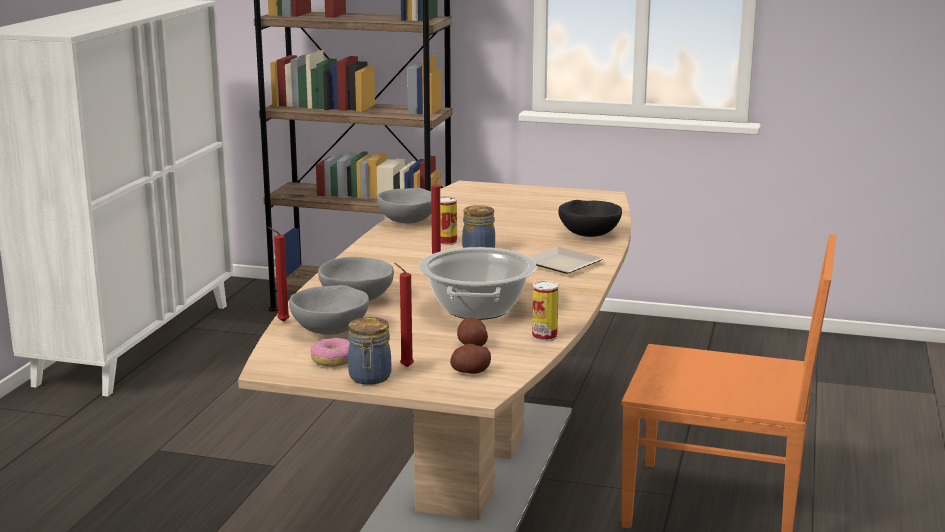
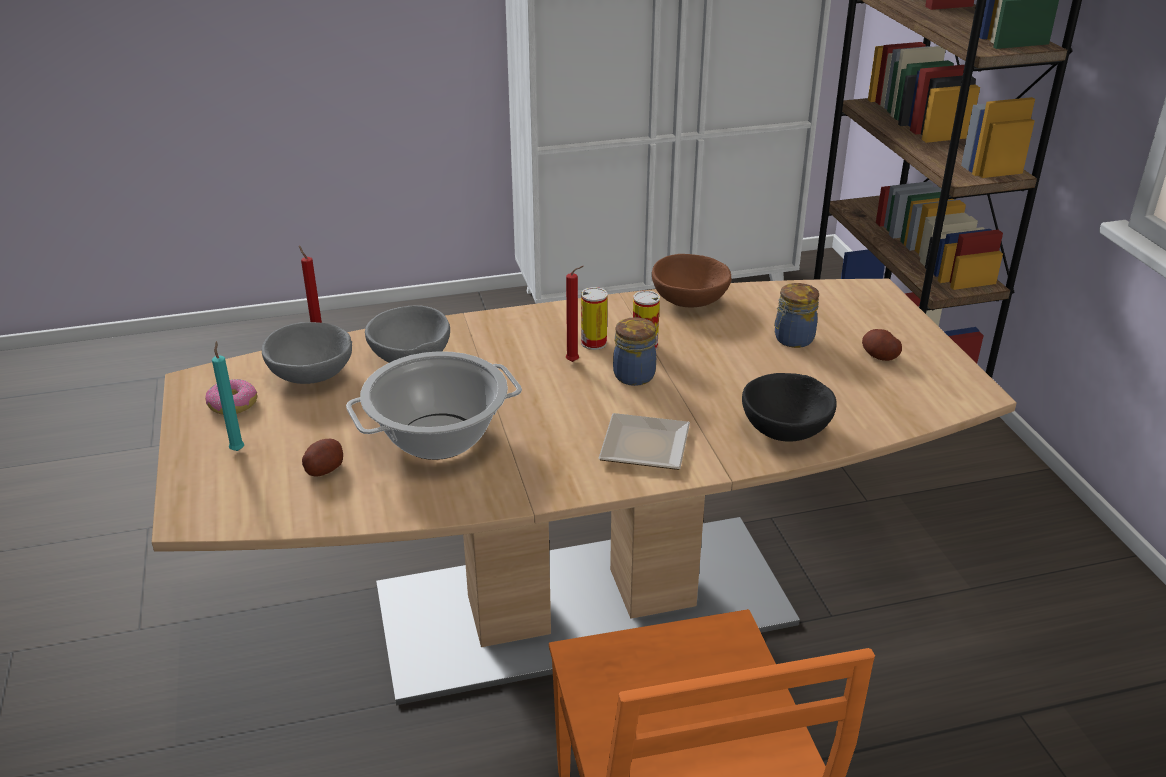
camera: 60 degrees right, 15 degrees up
(369, 378) = (196, 440): jar -> jar (792, 339)
(404, 366) = (238, 449): red candle -> turquoise candle
(408, 221) = (689, 301): grey bowl -> brown bowl
(471, 372) = (244, 494): potato -> potato (879, 356)
(544, 336) = (381, 509): can -> can (594, 343)

